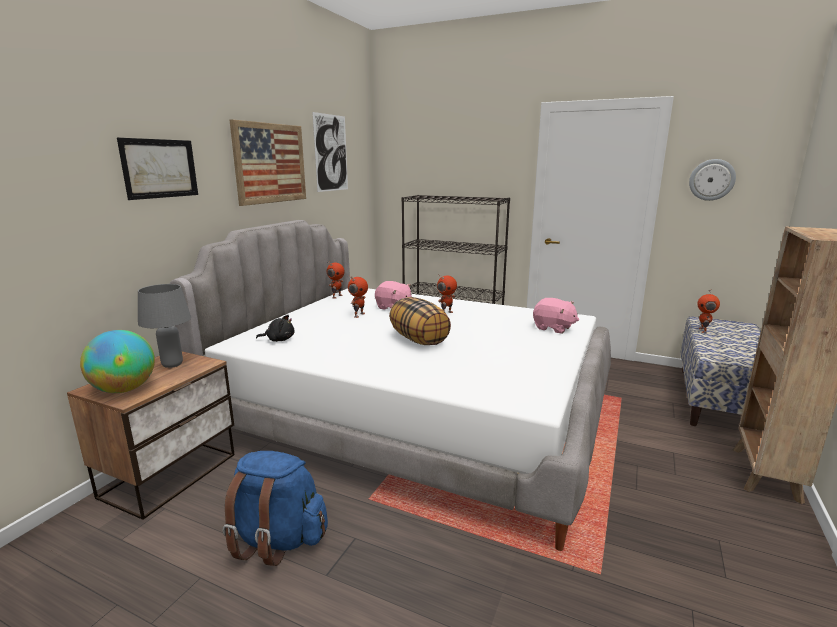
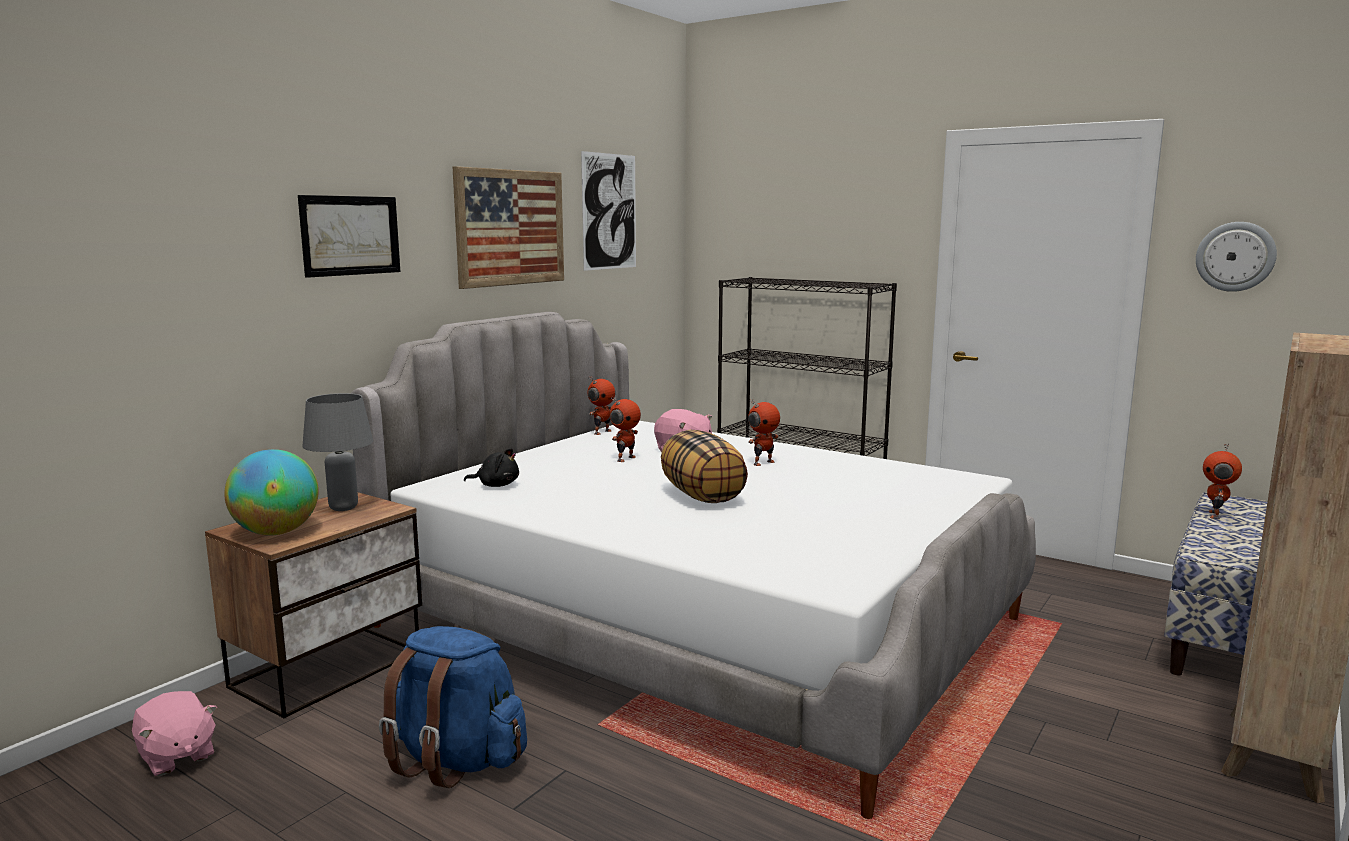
camera: 10 degrees right, 5 degrees down
(553, 328) = (927, 492): pink plush toy -> pink plush toy (176, 756)

